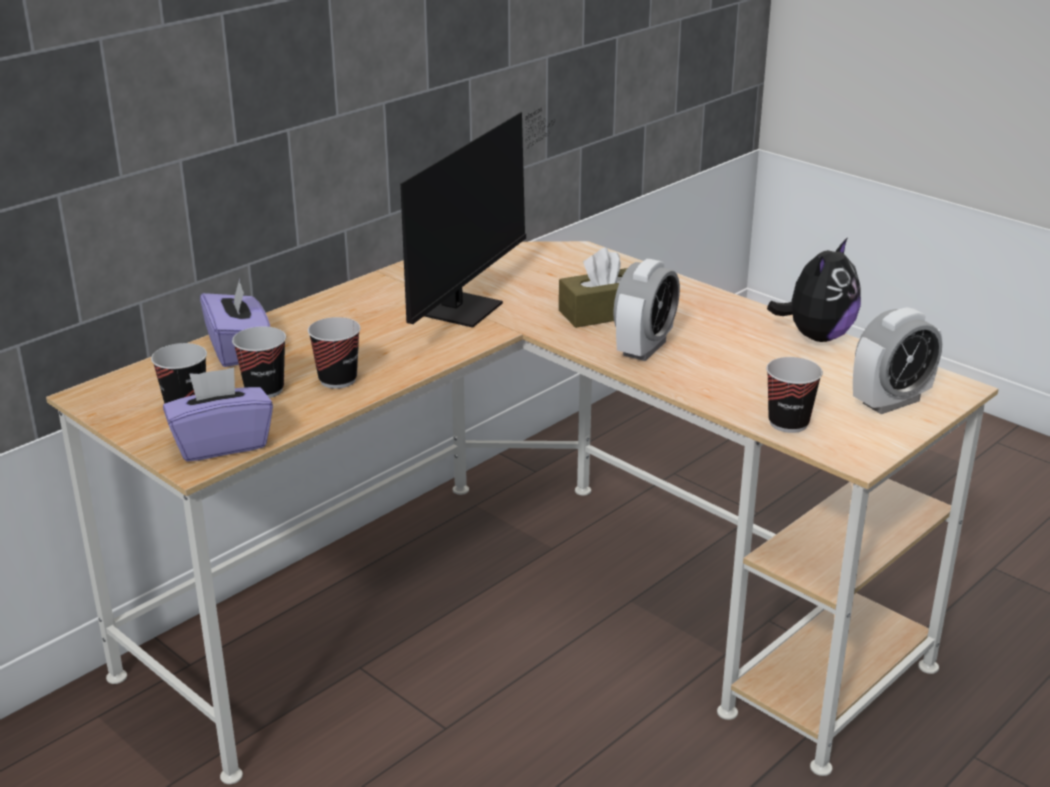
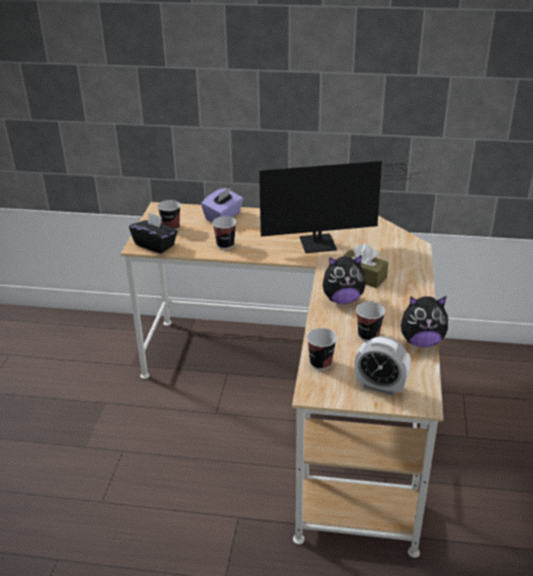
camera: 55 degrees right, 5 degrees up
(221, 444) = (155, 245): purple tissue box -> black tissue box
(264, 390) = (200, 235): cup -> cup (368, 335)
(644, 348) = (342, 299): alarm clock -> plush toy

